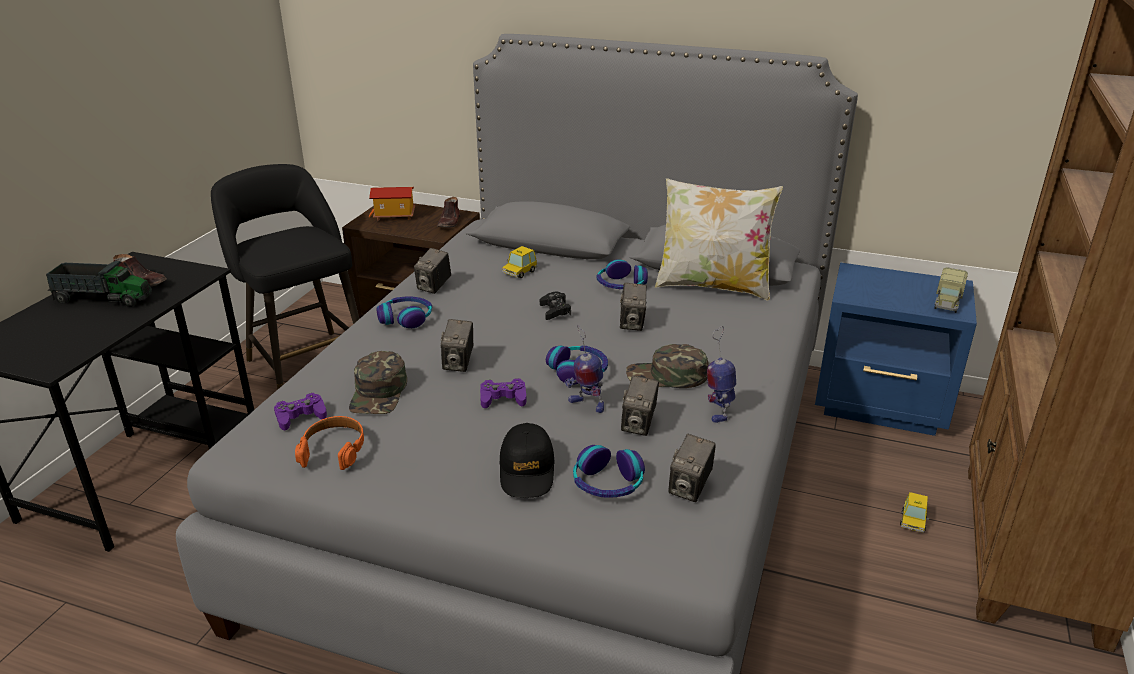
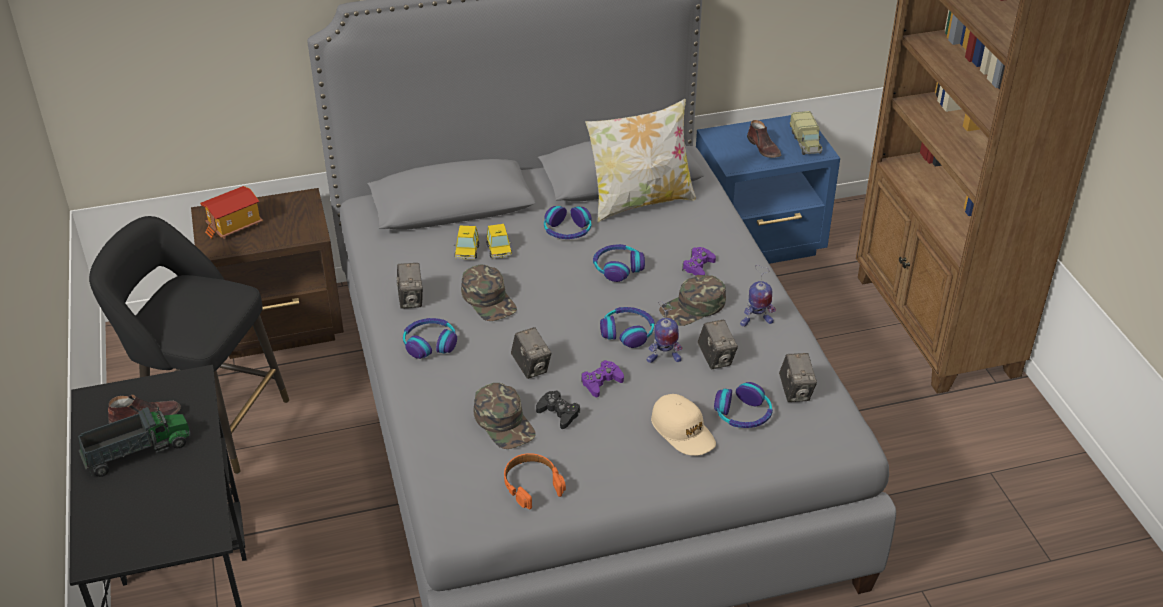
camera: 35 degrees left, 10 degrees up
(301, 416) = (470, 472): purple game controller -> purple game controller (698, 267)
(449, 222) = (304, 212): brown shoe -> brown shoe (764, 148)
(492, 307) = (489, 299): none -> green cap
(527, 470) = (683, 431): black cap -> beige cap
(555, 311) = (545, 281): black game controller -> black game controller (558, 413)
(632, 323) = (618, 268): camera -> headphones
(718, 411) = (756, 322): toy robot -> toy robot turned 75 degrees counterclockwise
(912, 521) = (851, 338): toy car -> toy car (499, 250)

